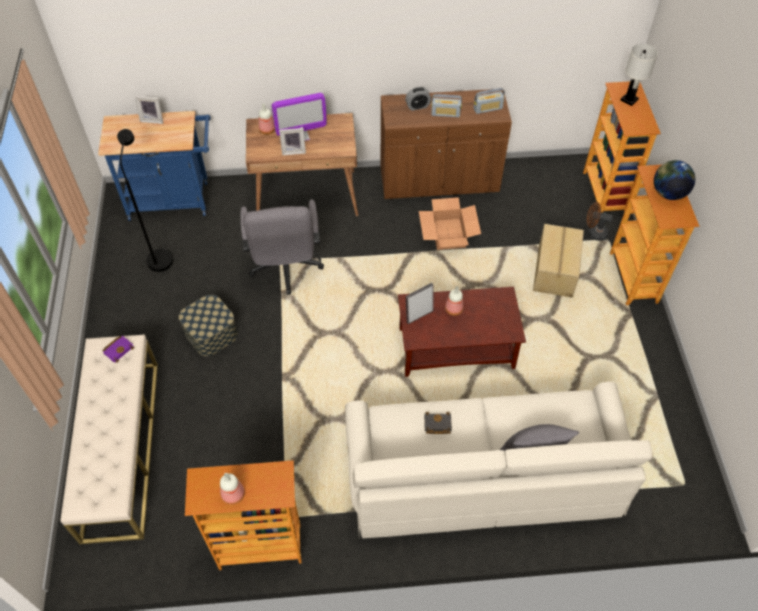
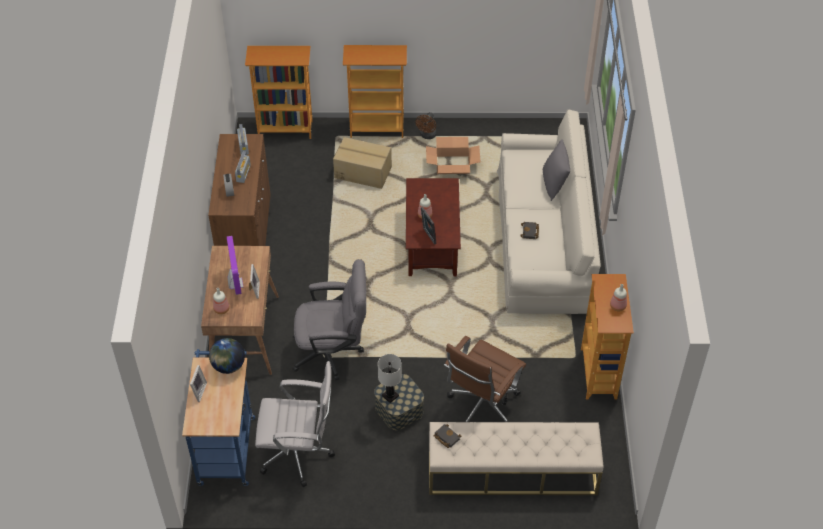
camera: 85 degrees left, 5 degrees down
(119, 349) = (446, 437): purple book -> black book
(160, 255) = (299, 455): black floor lamp -> white office chair
(211, 413) = (481, 407): none -> brown office chair
(448, 234) = (312, 235): cardboard box -> cardboard box (452, 165)
(594, 233) = (327, 143): brown fan -> brown fan (427, 136)
(629, 99) = (268, 55): white table lamp -> white table lamp (390, 396)
(668, 193) = (373, 53): globe -> globe (228, 366)

